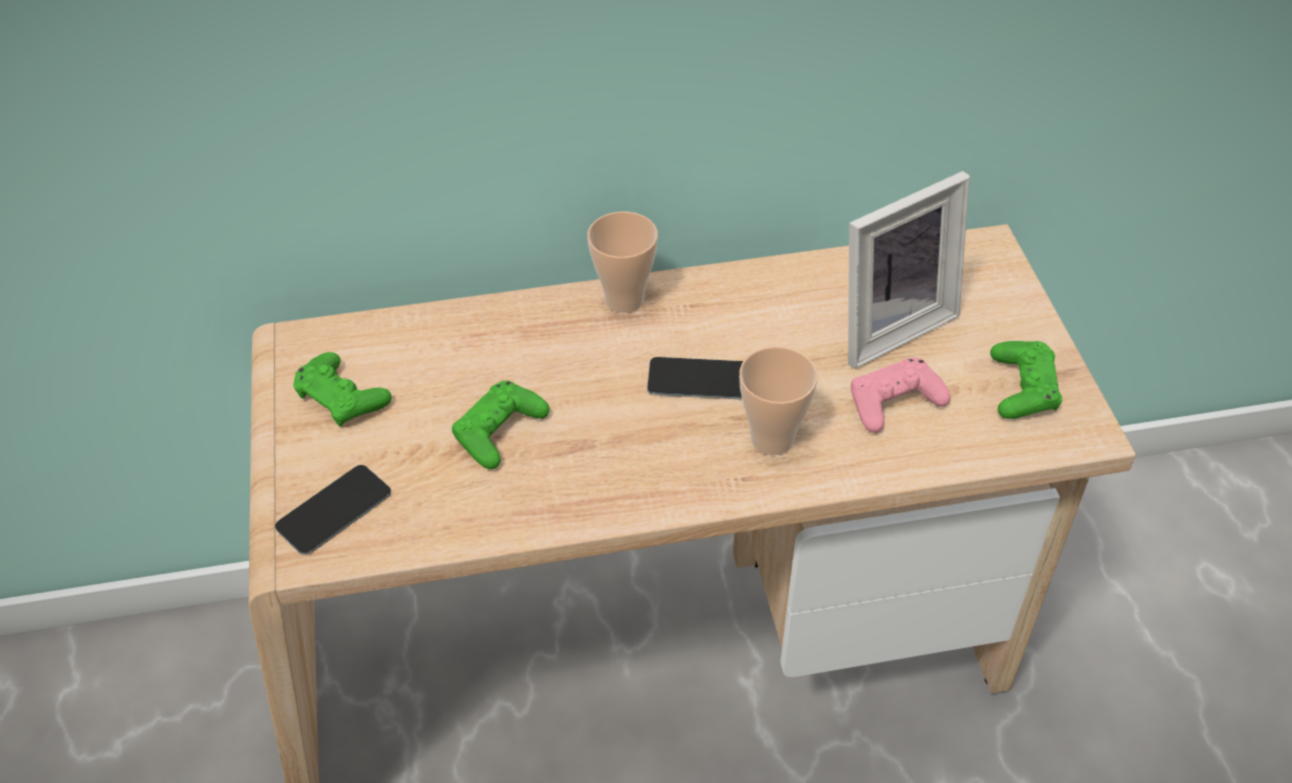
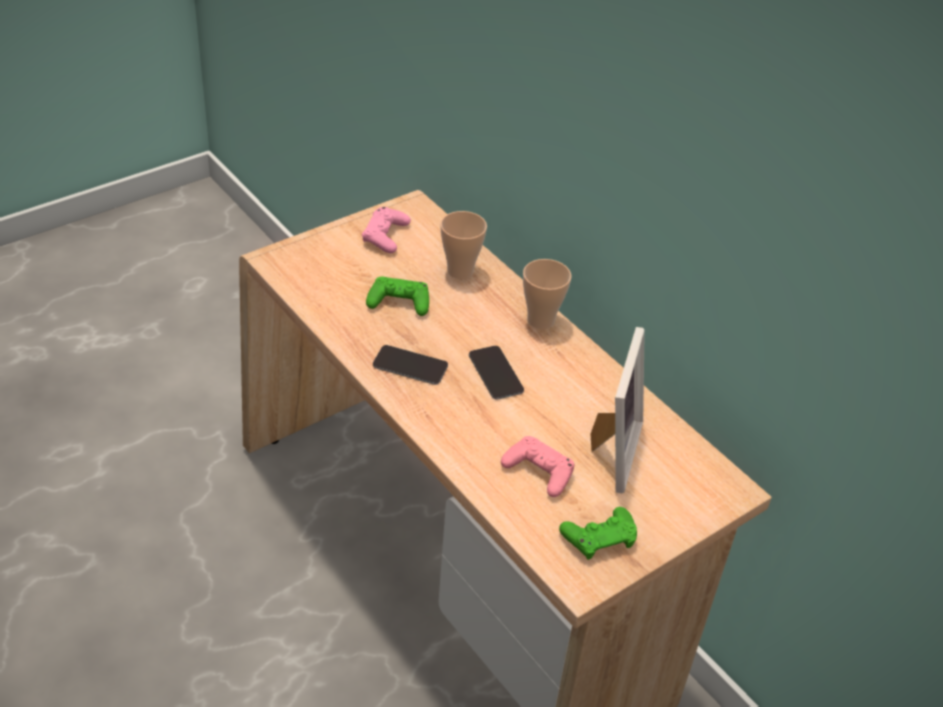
camera: 60 degrees right, 5 degrees down
(334, 510) = (307, 261): phone -> phone (410, 365)
(341, 397) = (385, 236): green game controller -> pink game controller
(772, 439) = (467, 419): cup -> cup (460, 271)
(887, 325) = (610, 451): picture frame -> picture frame turned 105 degrees counterclockwise

